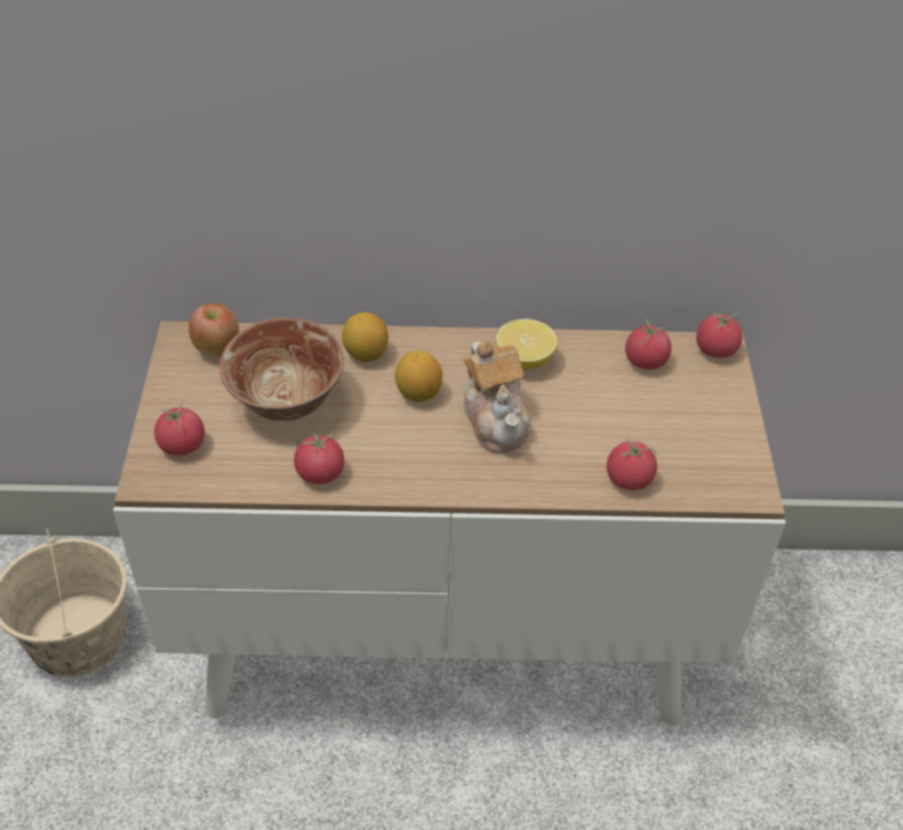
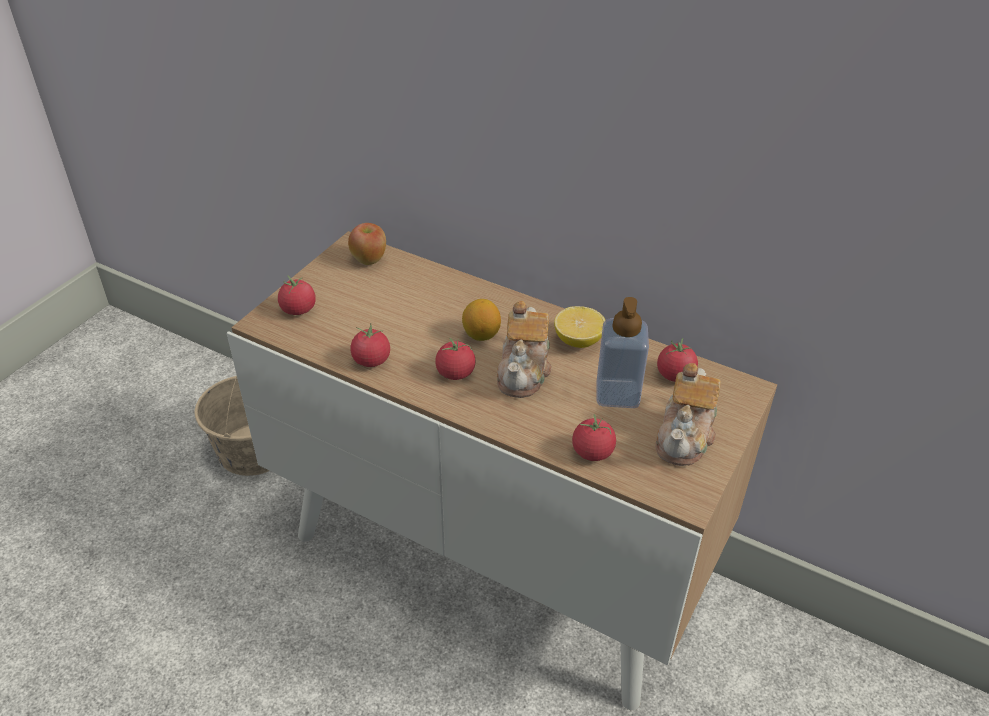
camera: 30 degrees right, 5 degrees down
(287, 402) = (387, 308): bowl -> none
(366, 354) = (465, 297): lemon -> none
(606, 405) = (617, 394): none -> soap dispenser
(701, 424) = (685, 437): none -> teapot
(715, 350) = (742, 388): tomato -> tomato (455, 373)

